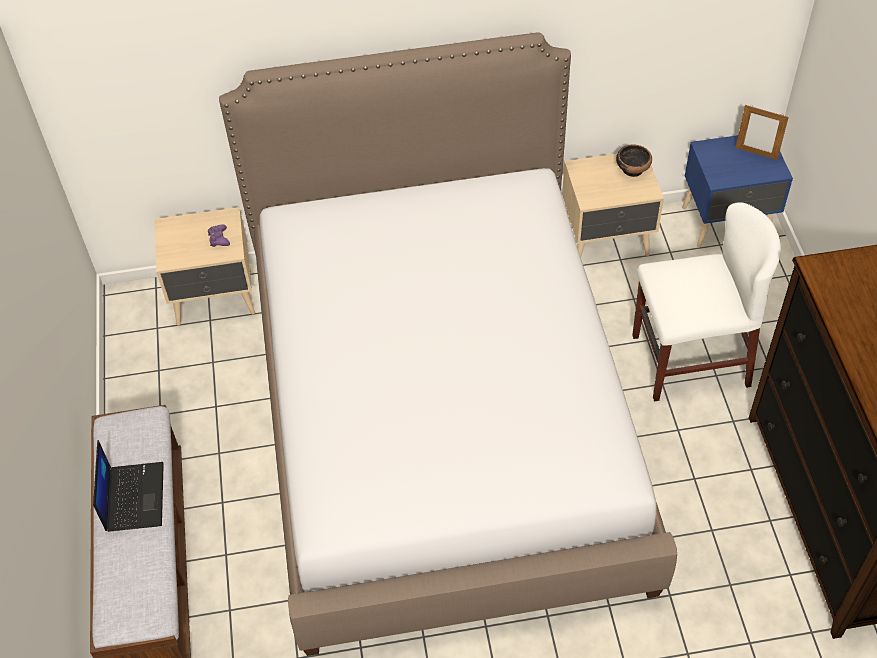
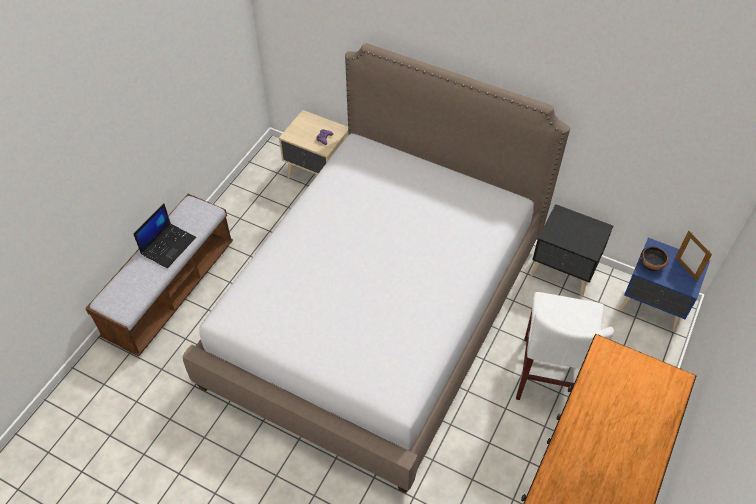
camera: 35 degrees right, 0 degrees up
(607, 242) = (563, 272): beige nightstand -> black nightstand
(632, 168) = (594, 232): bowl -> bowl (651, 264)
(690, 360) = (551, 373): white chair -> white chair turned 75 degrees clockwise

